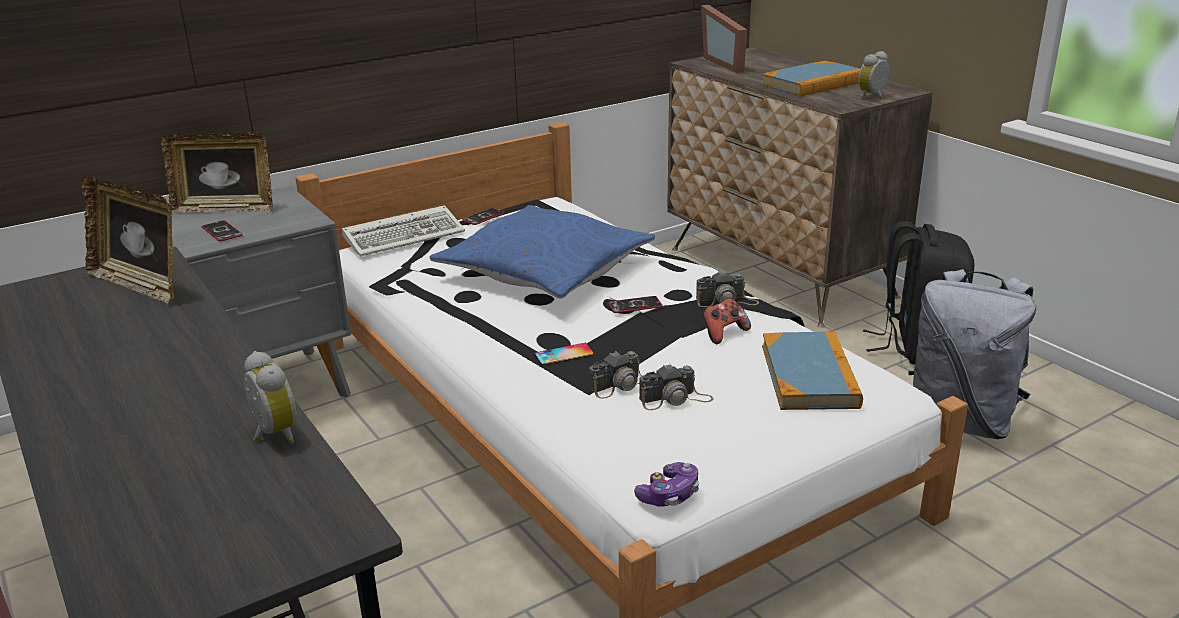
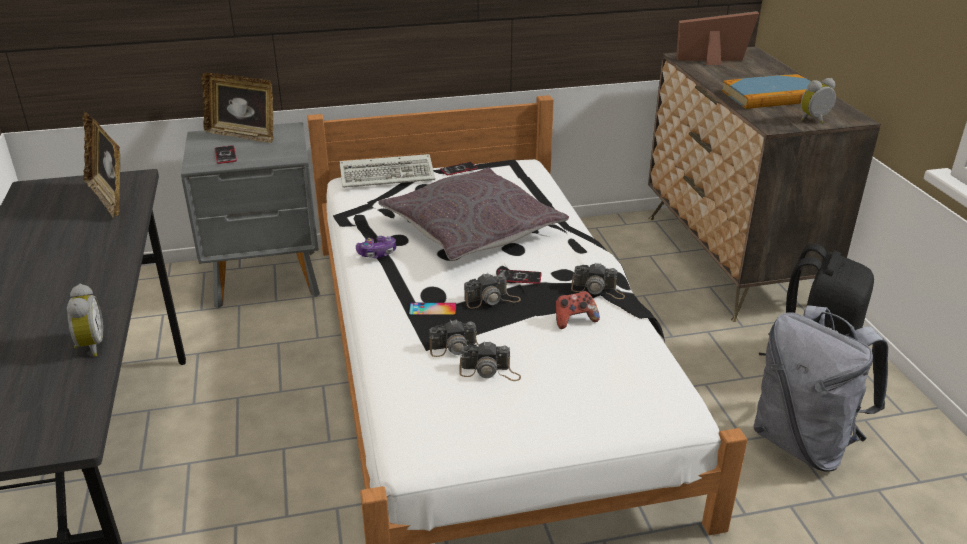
camera: 20 degrees right, 5 degrees up
(545, 270) = (472, 229): blue pillow -> grey pillow
(623, 331) = (492, 299): none -> camera
(669, 495) = (423, 456): game controller -> game controller (377, 253)
(728, 63) = (714, 61): picture frame -> picture frame turned 90 degrees clockwise
(809, 376) = (617, 378): book -> none

